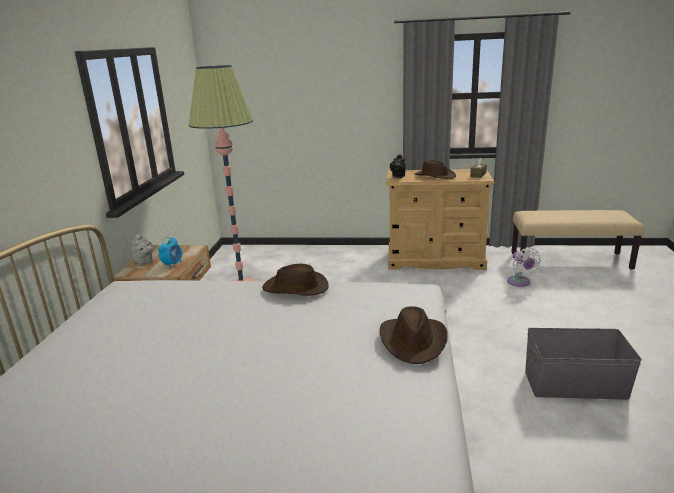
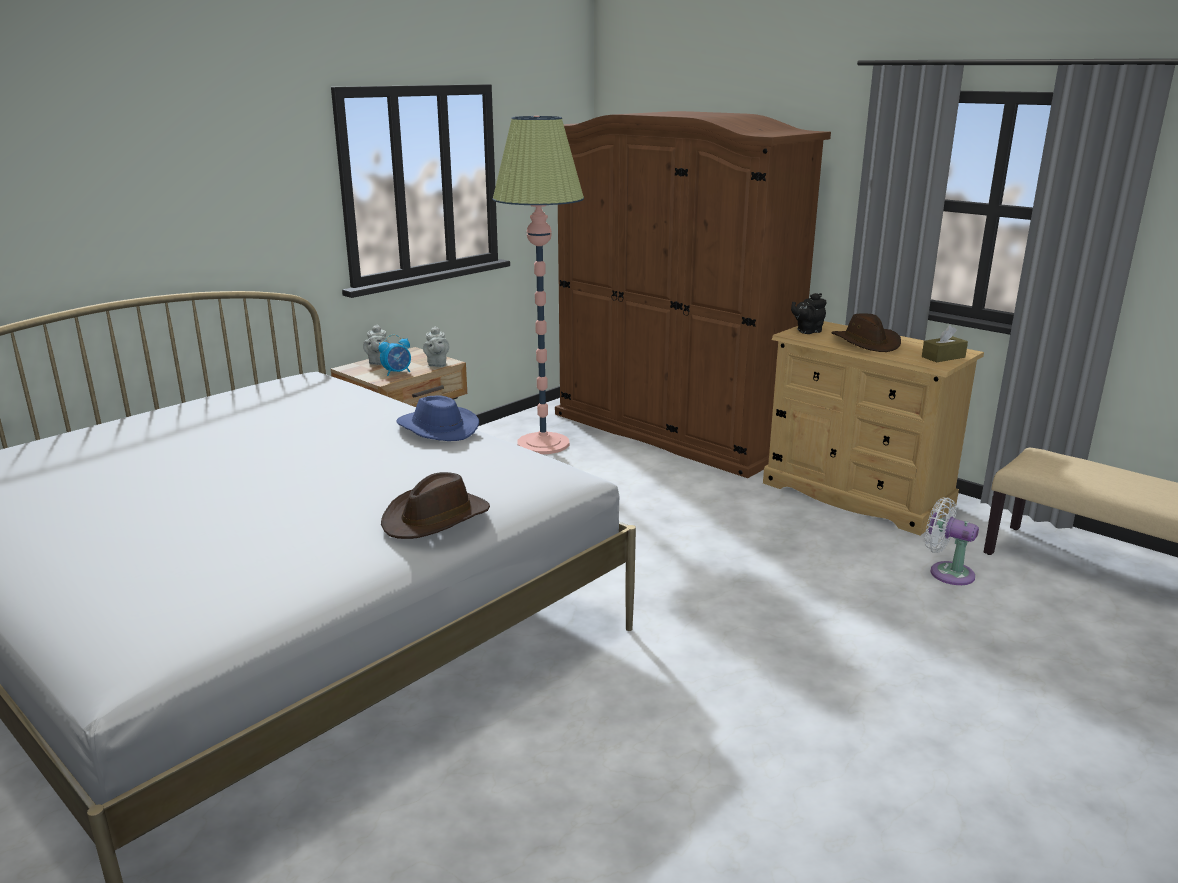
camera: 35 degrees right, 0 degrees up
(191, 251) = (437, 364): none -> grey teapot
(296, 288) = (436, 428): brown hat -> blue hat
(304, 256) = (672, 431): none -> brown wardrobe
(520, 283) = (947, 572): white fan -> white fan turned 105 degrees clockwise
(575, 385) = (790, 729): grey storage box -> none

